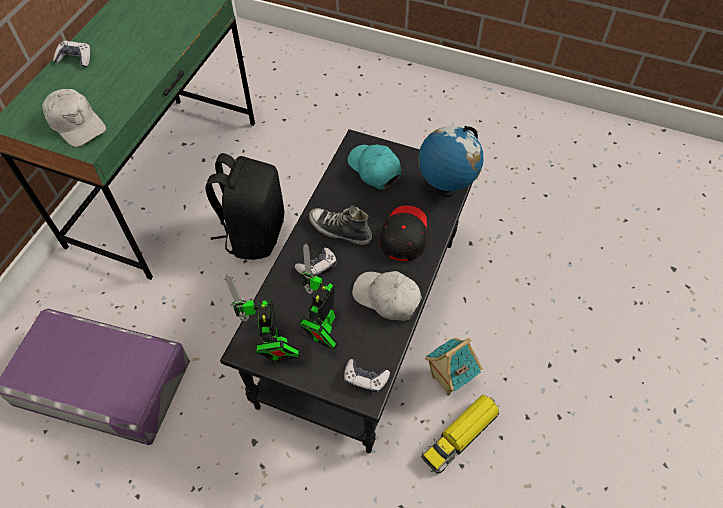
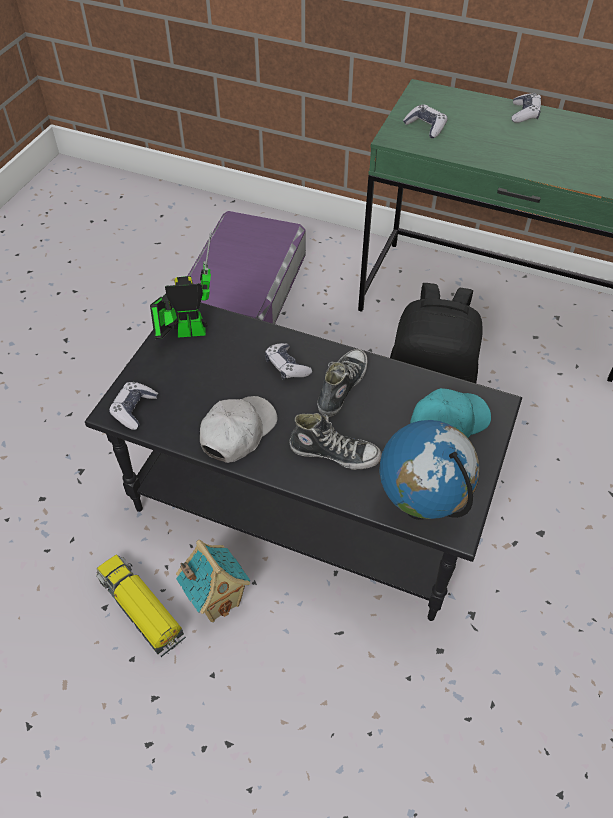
camera: 90 degrees right, 5 degrees down
(76, 123) = (425, 127): white cap -> game controller
(321, 328) = (203, 371): toy robot -> none
(404, 235) = (335, 453): black cap -> shoe

